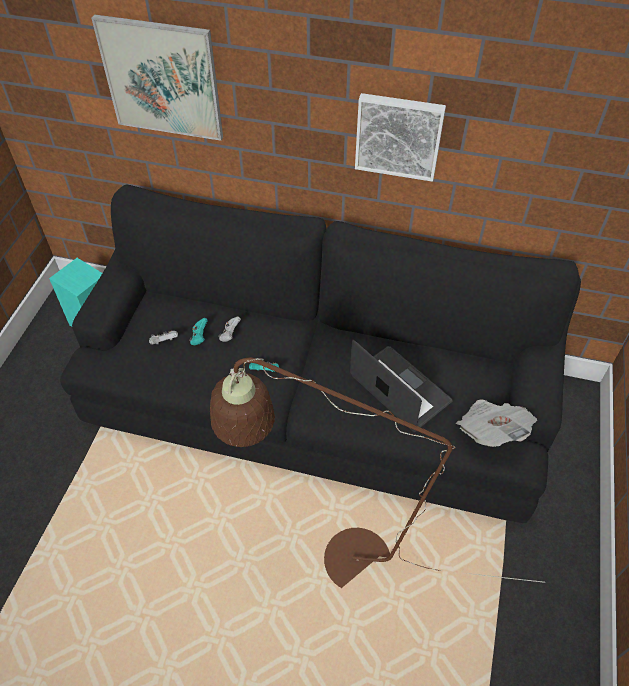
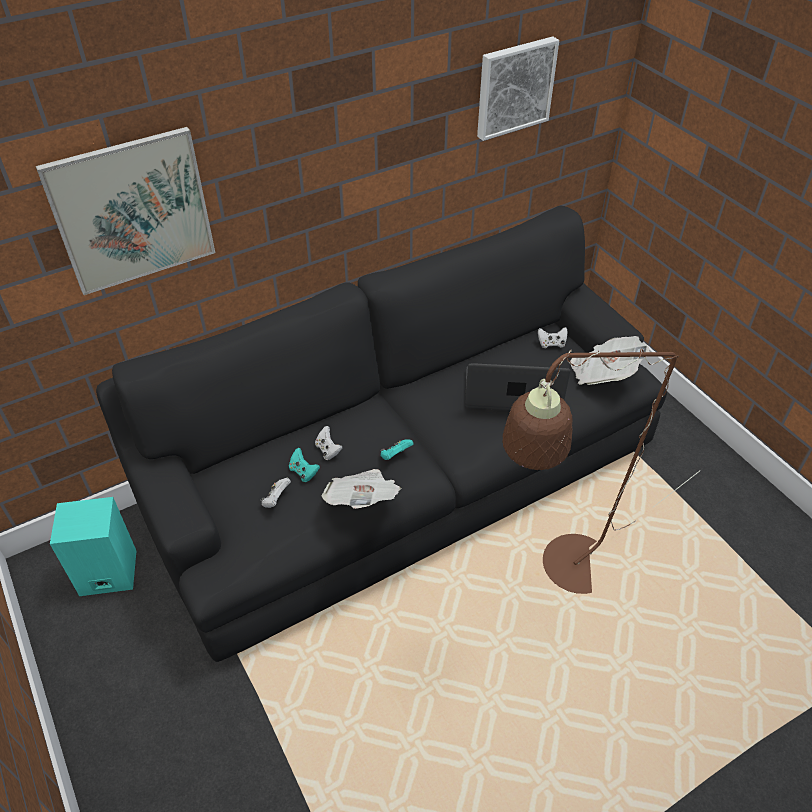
camera: 45 degrees left, 5 degrees down
(209, 384) = (363, 501): none -> newspaper
(398, 135) = (392, 160): picture -> picture (514, 87)
(479, 376) = (551, 344): none -> white game controller

